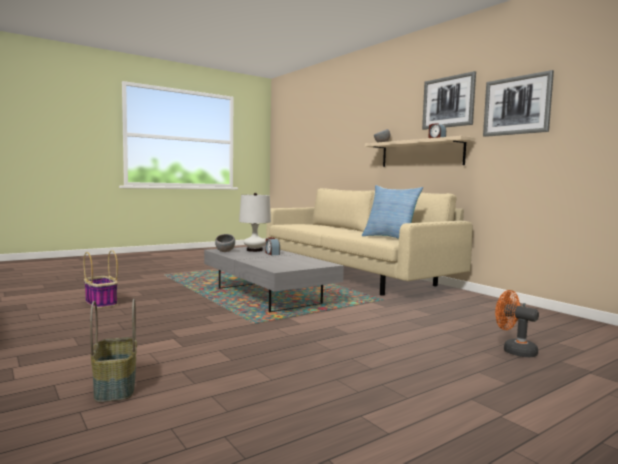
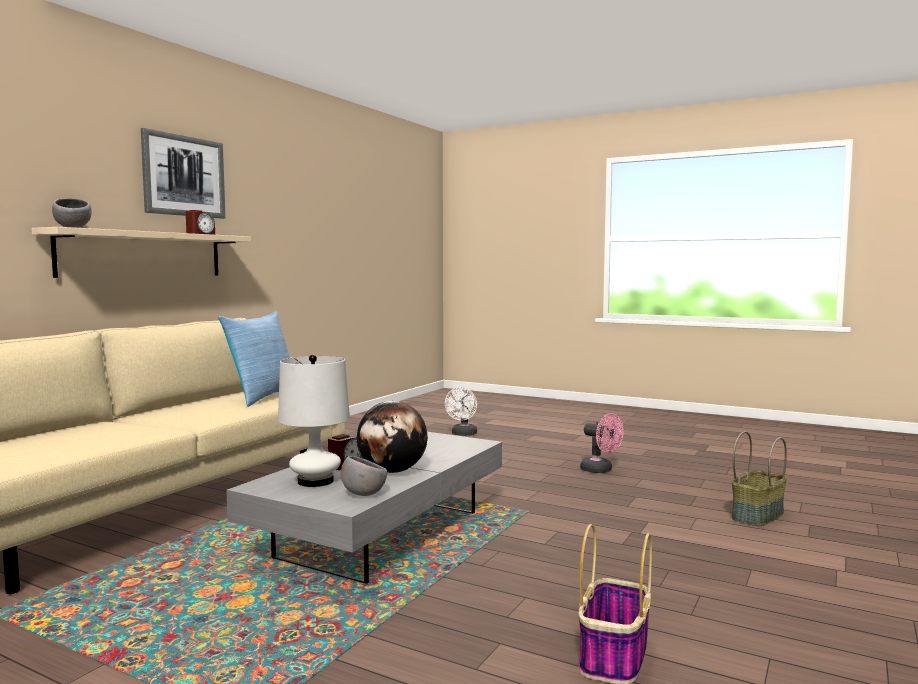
camera: 115 degrees left, 0 degrees up
(249, 256) = (393, 471): none -> globe
(319, 371) = (601, 470): none -> pink fan
(514, 350) = (463, 434): orange fan -> white fan
(516, 105) = (268, 204): picture -> none

